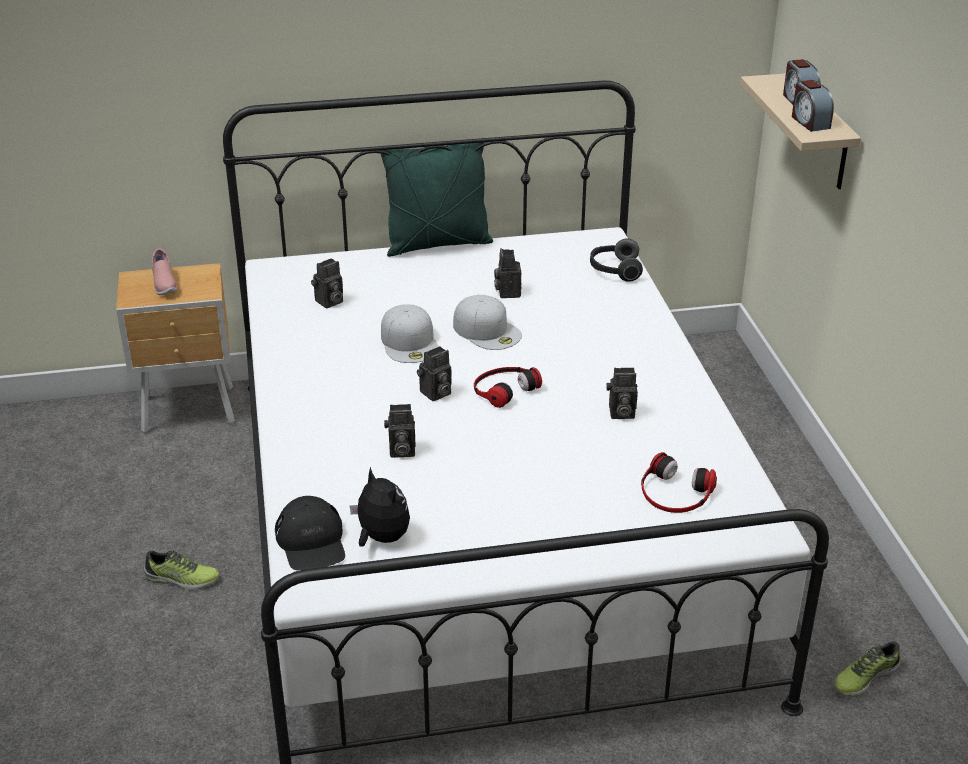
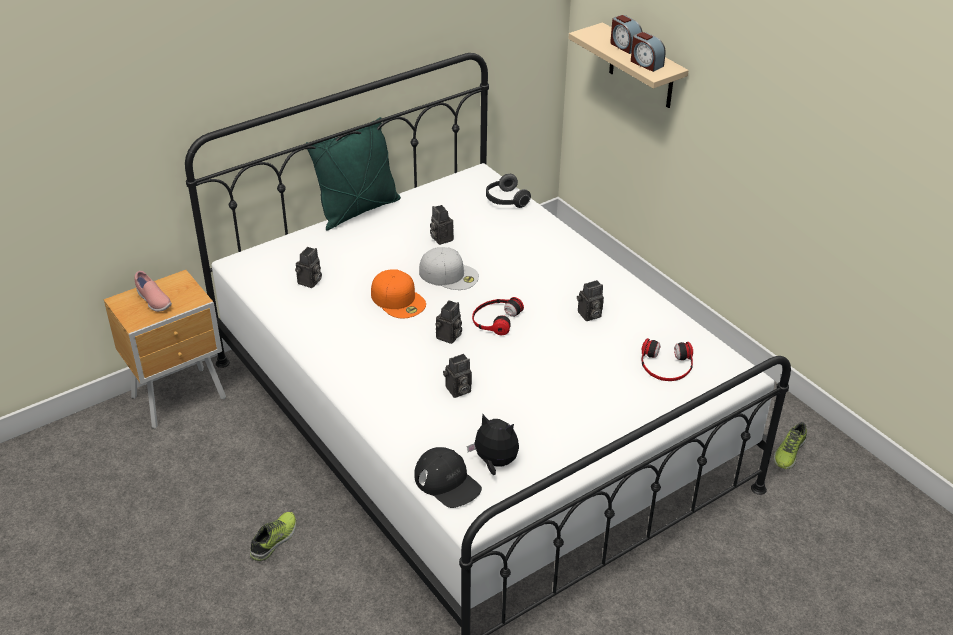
camera: 25 degrees left, 5 degrees up
(181, 579) = (275, 540): shoe -> shoe turned 45 degrees counterclockwise
(410, 342) = (398, 299): white cap -> orange cap

